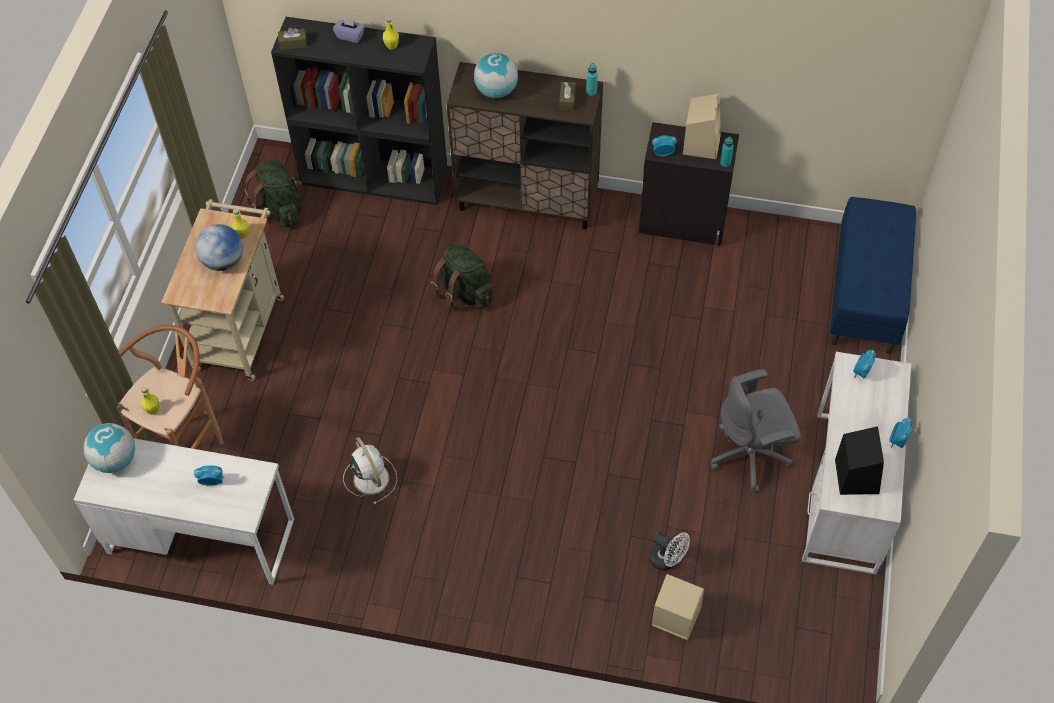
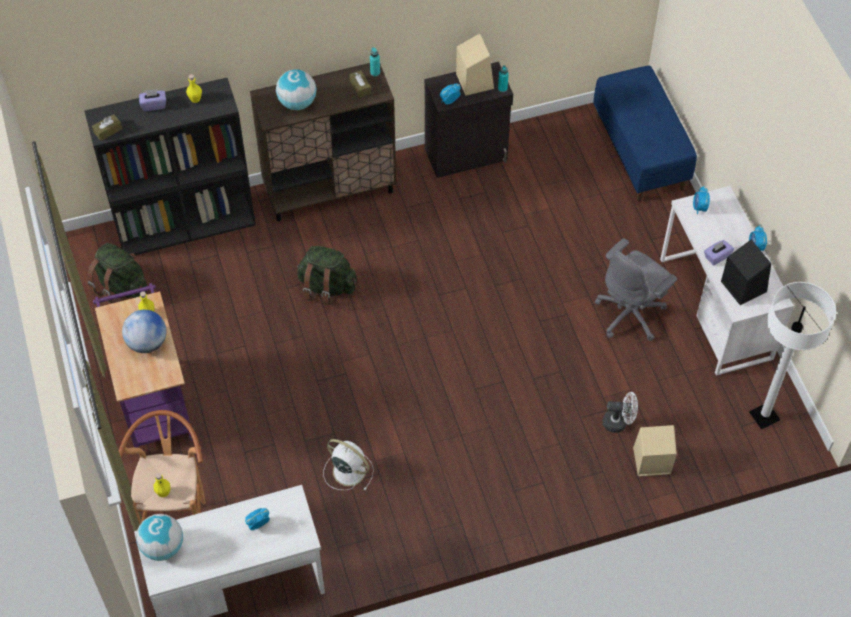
camera: 30 degrees left, 0 degrees up
(241, 327) = (154, 400): beige cart -> purple cart
(827, 630) = (764, 416): none -> white floor lamp
(847, 431) = (717, 256): none -> purple tissue box

